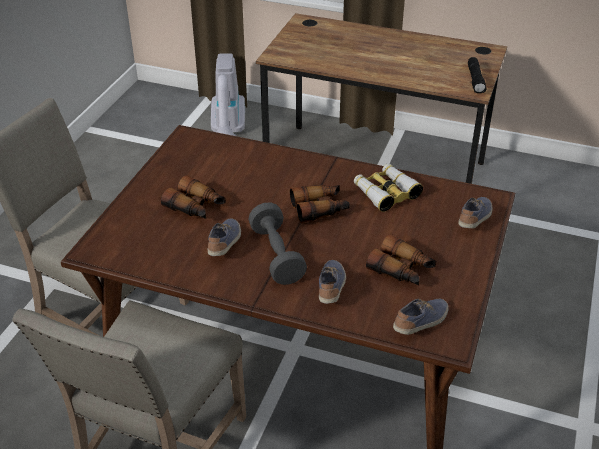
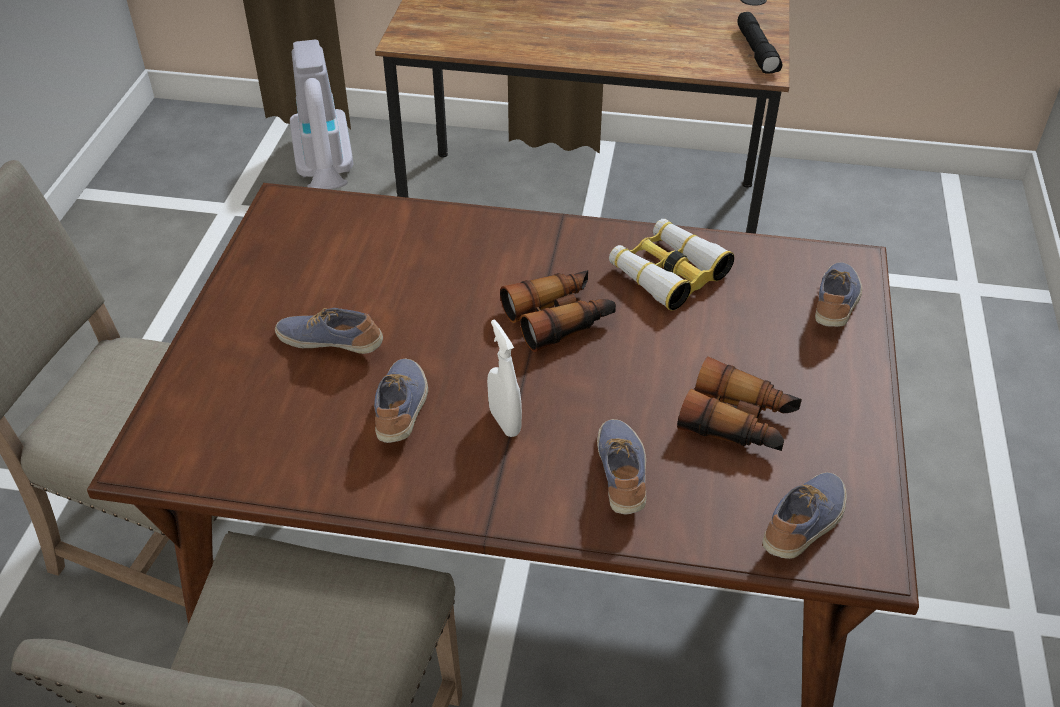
camera: 10 degrees left, 5 degrees up
(196, 207) = (331, 342): binoculars -> shoe
(277, 255) = (504, 422): grey dumbbell -> white spray bottle

